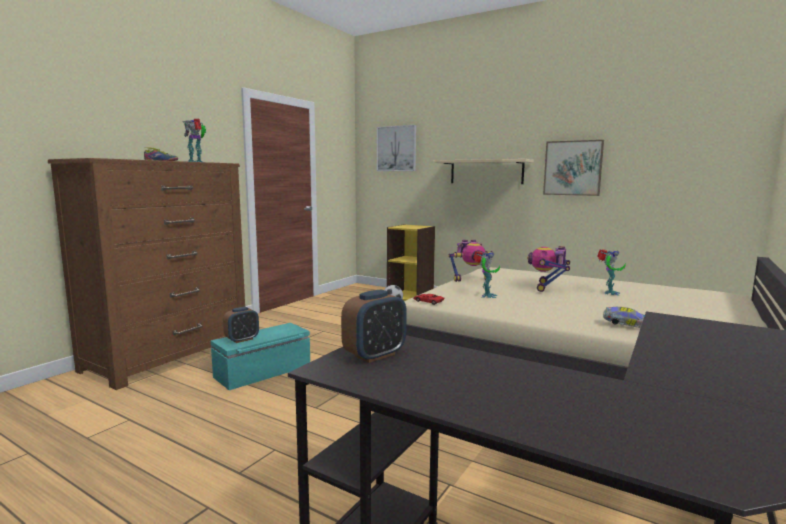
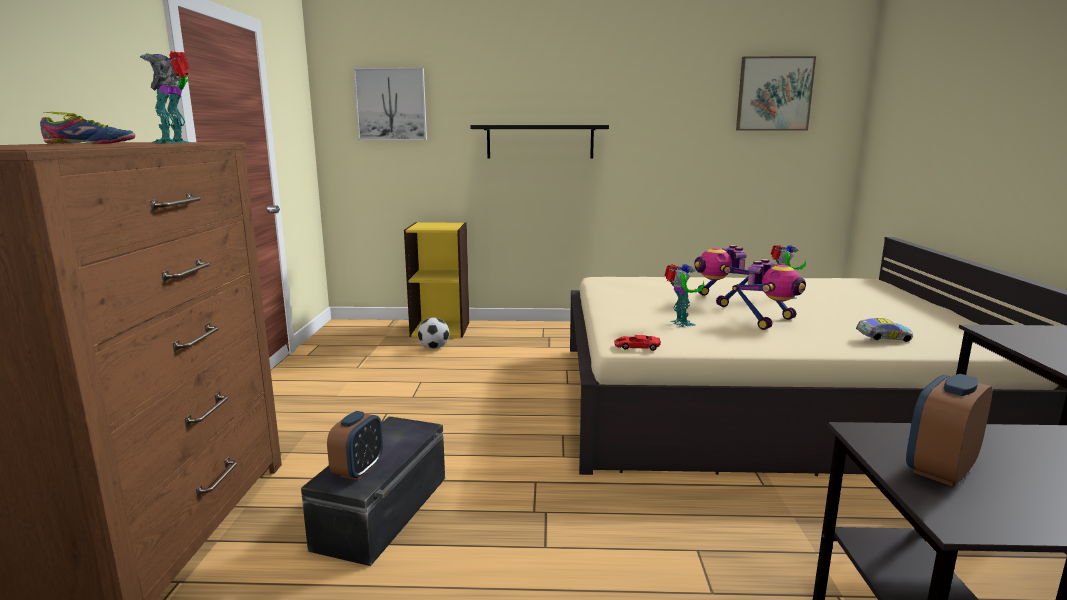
camera: 30 degrees left, 5 degrees up
(263, 371) = (385, 511): turquoise storage box -> black storage box
(375, 355) = (940, 470): alarm clock -> alarm clock turned 150 degrees counterclockwise
(471, 279) = (615, 301): toy robot -> toy robot (769, 321)
(486, 172) = (540, 142): beige shelf -> black shelf
(572, 168) = (656, 137): picture -> picture (774, 94)

